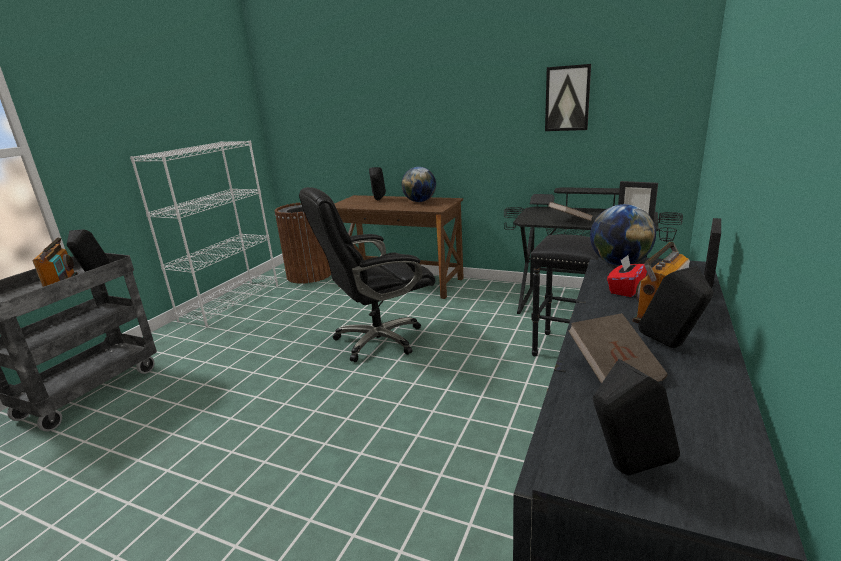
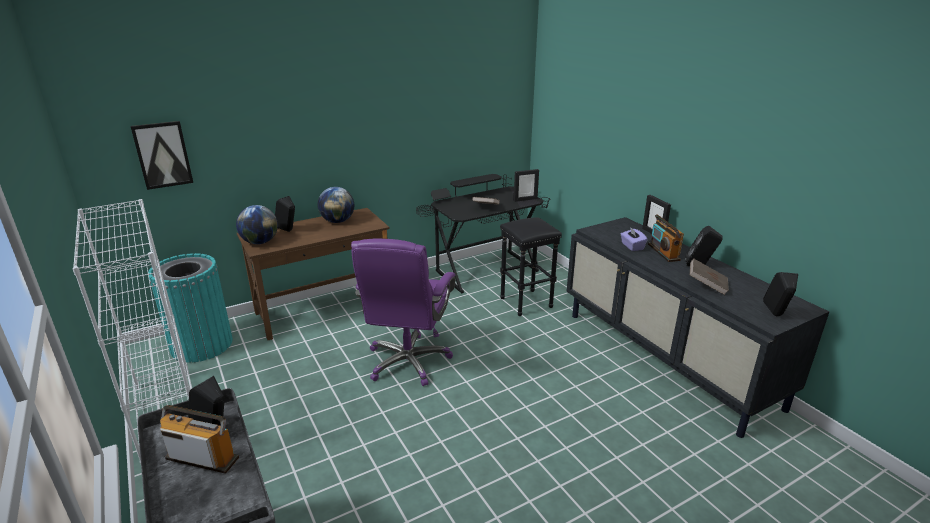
camera: 55 degrees left, 5 degrees up
(310, 275) = (202, 345): brown trash can -> turquoise trash can
(380, 339) = (408, 359): black office chair -> purple office chair
(567, 98) = (448, 109): picture -> picture (163, 155)
(619, 263) = (597, 232): globe -> globe (260, 242)
(625, 289) = (632, 246): red tissue box -> purple tissue box

